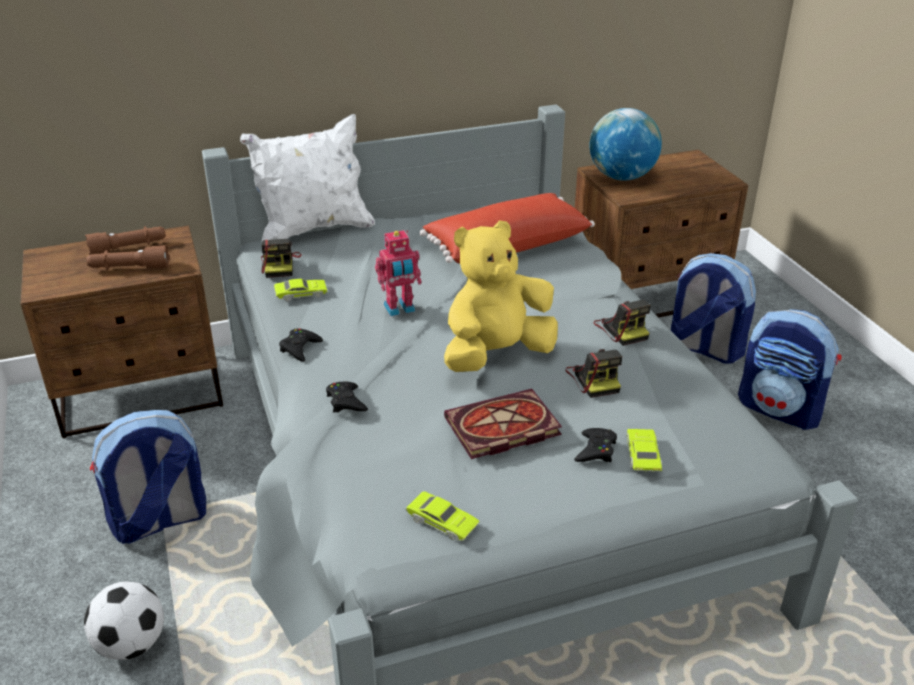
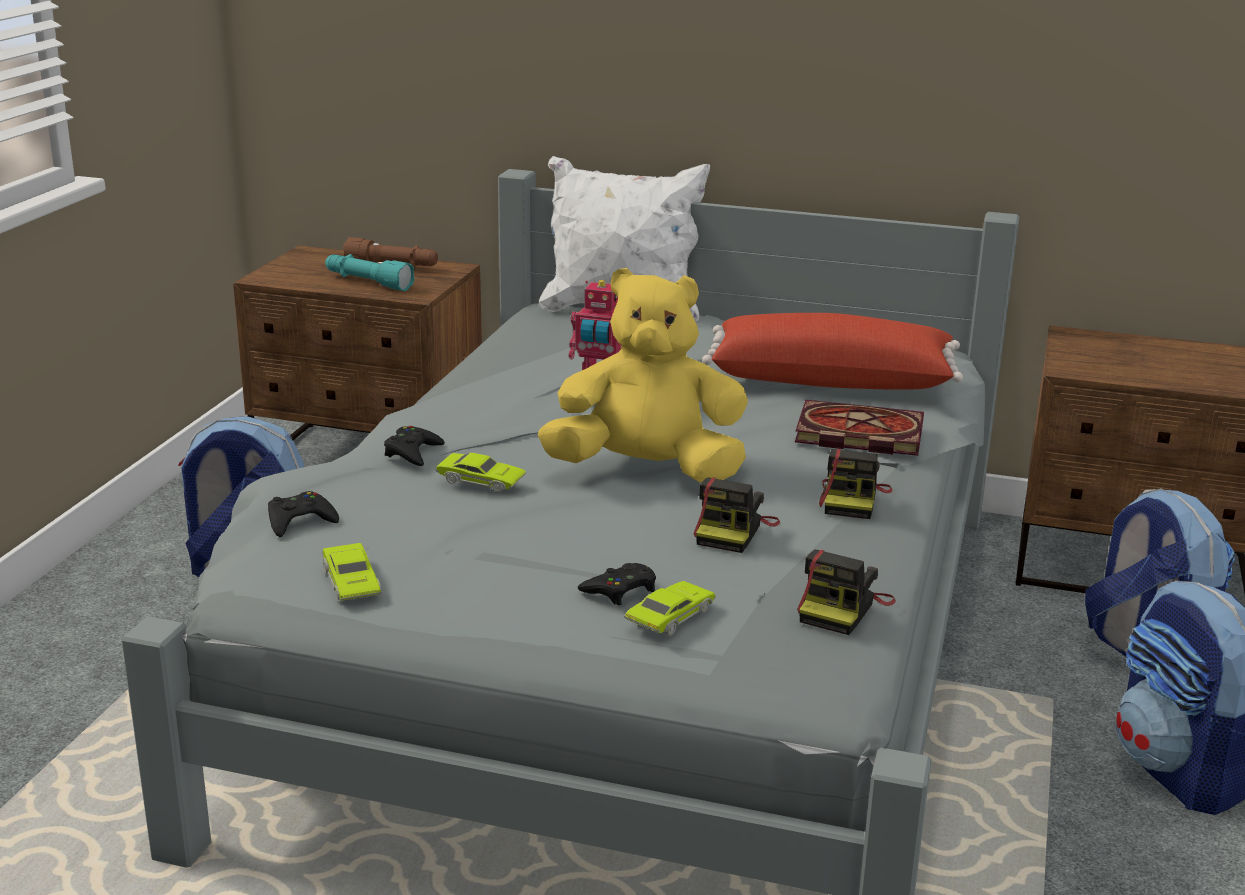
camera: 35 degrees right, 10 degrees down
(130, 268) = (368, 282): brown flashlight -> turquoise flashlight
(131, 644) = (103, 660): football -> none
(280, 265) = (535, 328): camera -> camera (842, 608)
(300, 348) = (443, 399): black game controller -> black game controller (300, 521)
(301, 294) = (517, 356): green toy car -> green toy car (481, 480)
(500, 429) = (538, 530): book -> book (855, 434)
(621, 177) = (1099, 349): globe -> none

